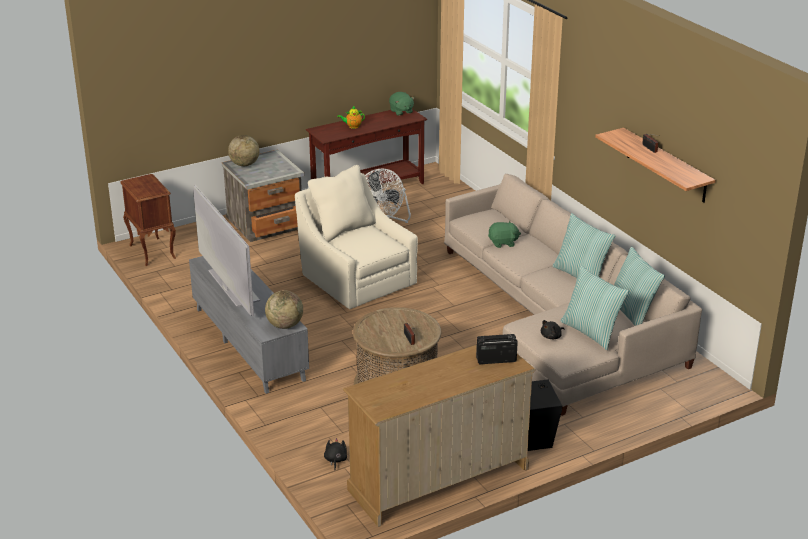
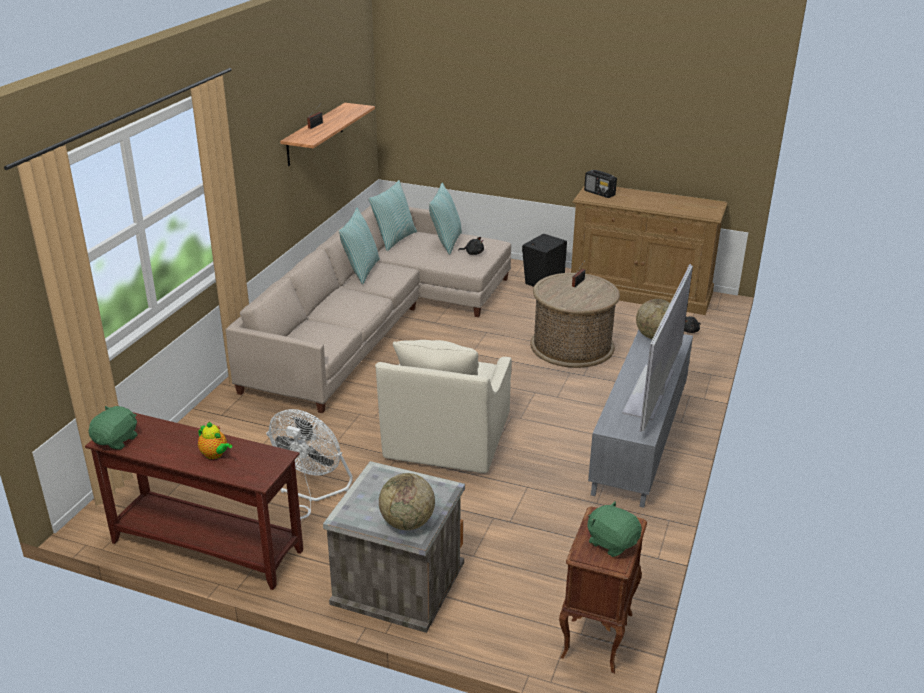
camera: 130 degrees left, 0 degrees up
(503, 243) = (343, 321): green plush toy -> green plush toy (612, 542)

